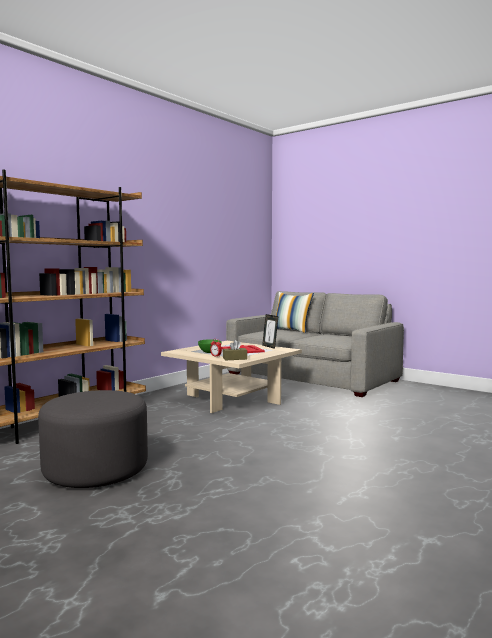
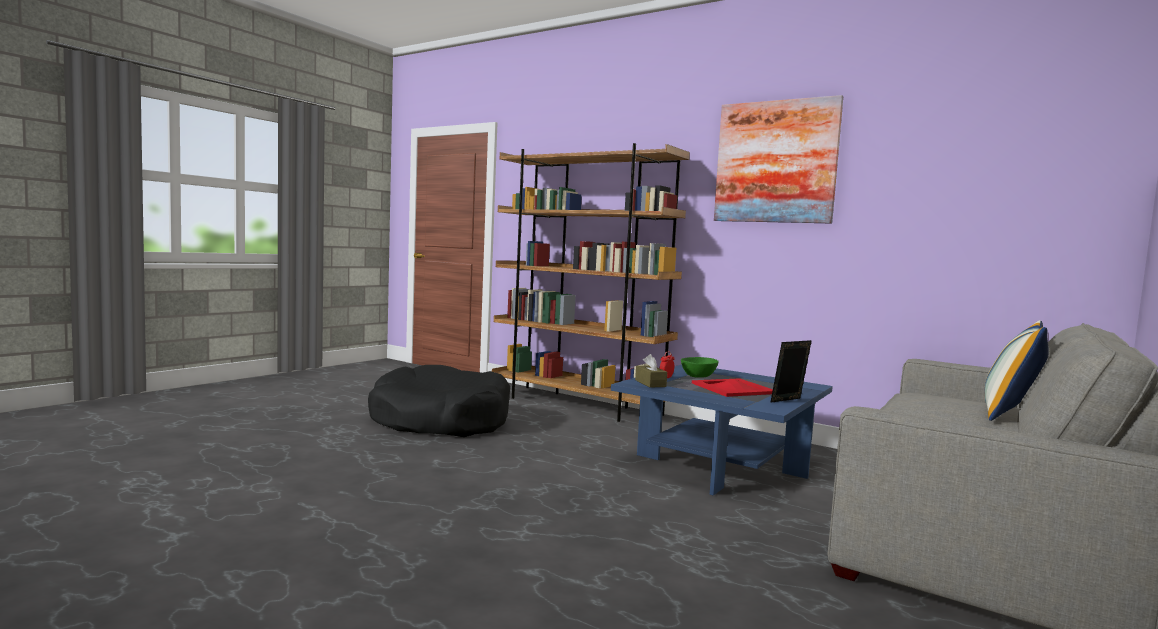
camera: 85 degrees right, 0 degrees up
(95, 469) = (440, 420): grey ottoman -> black dog bed
(161, 210) = (775, 162): none -> picture
(232, 399) = (719, 466): beige coffee table -> blue coffee table

